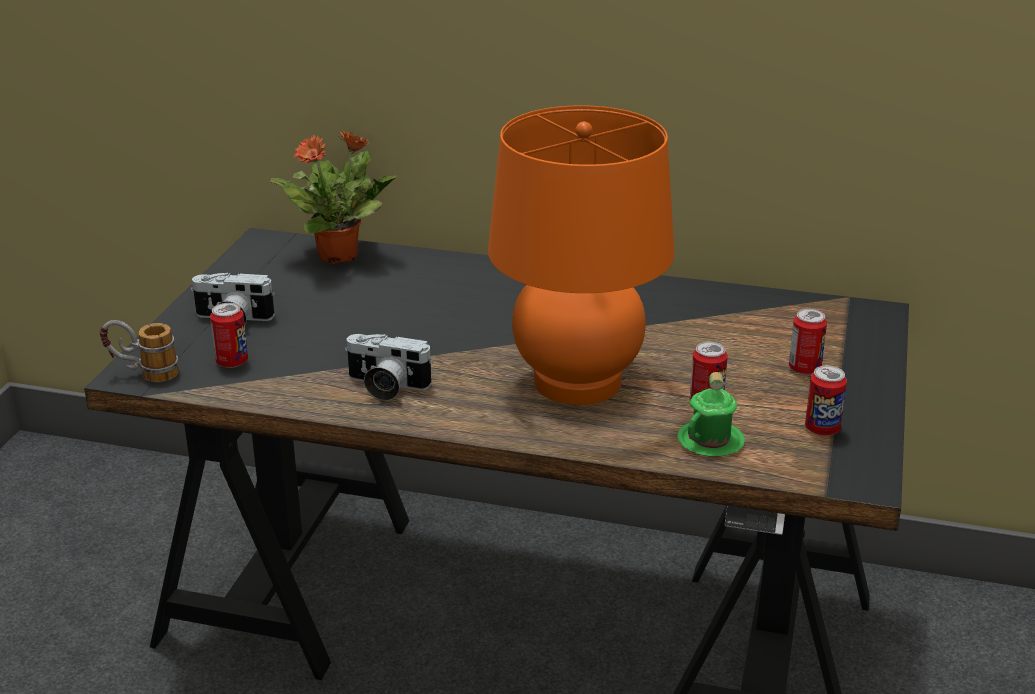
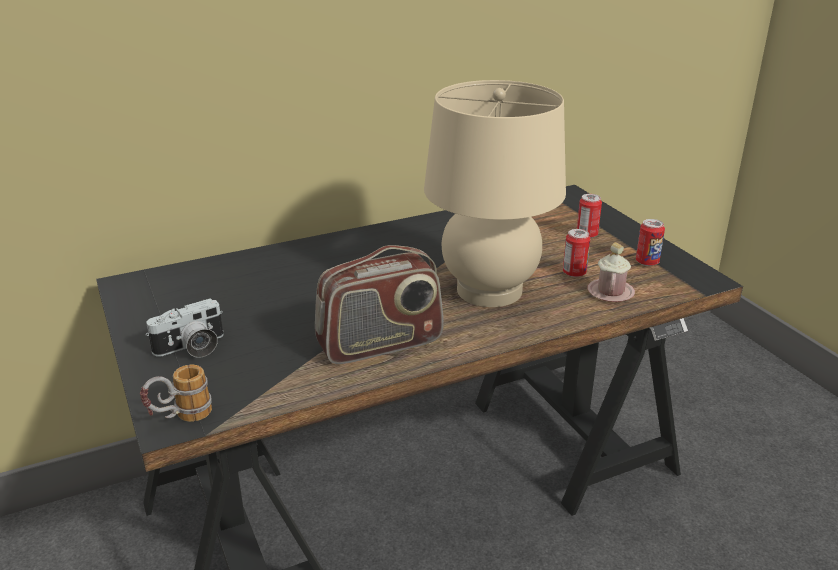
camera: 40 degrees left, 0 degrees up
(232, 362) = (241, 377): can -> none
(340, 255) = (204, 273): potted plant -> none
(385, 387) = (380, 344): camera -> radio
(577, 382) = (489, 290): orange table lamp -> beige table lamp
(710, 441) = (610, 292): green mug -> pink mug

